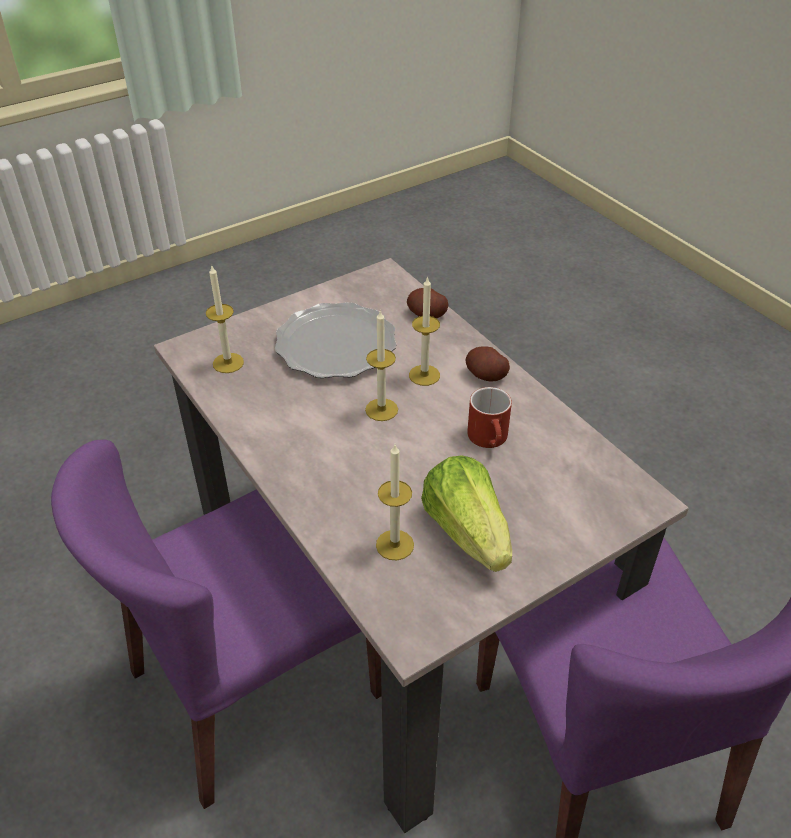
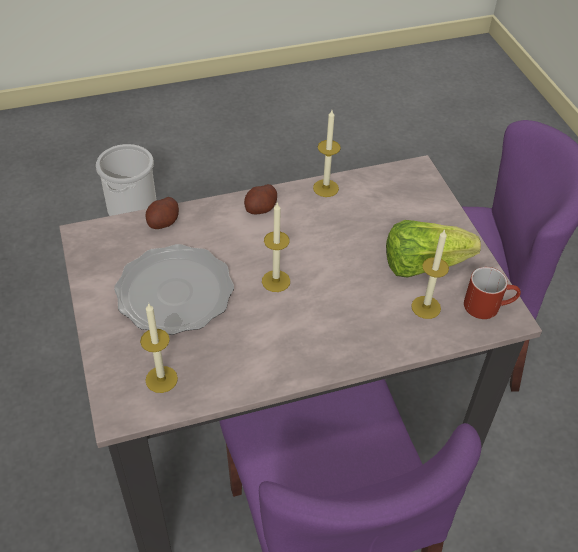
camera: 75 degrees left, 5 degrees up
(424, 375) = (244, 244): candle -> candle (325, 188)
(491, 440) = (335, 226): red mug -> red mug (488, 305)
(617, 397) = (132, 209): none -> bucket

